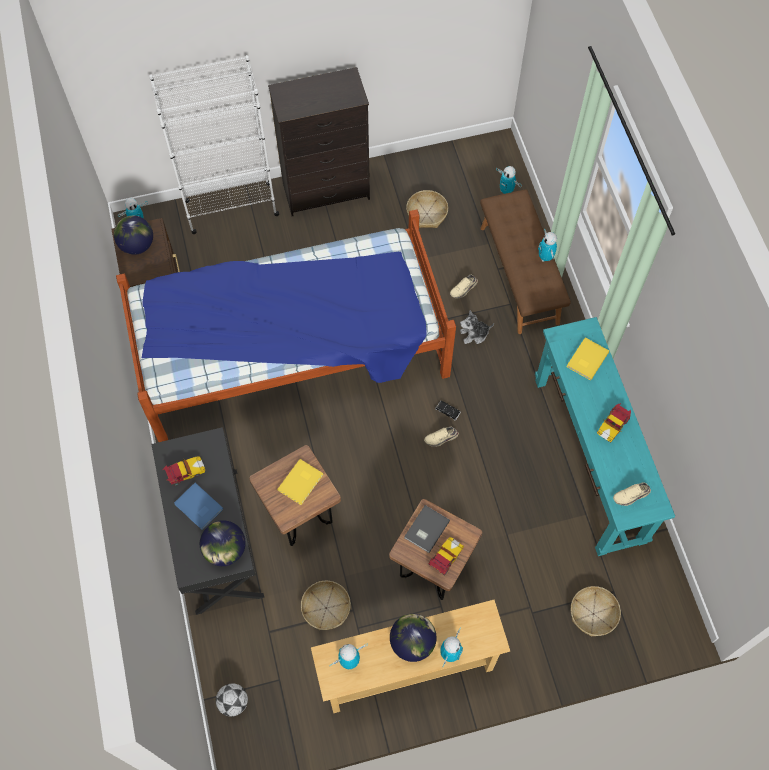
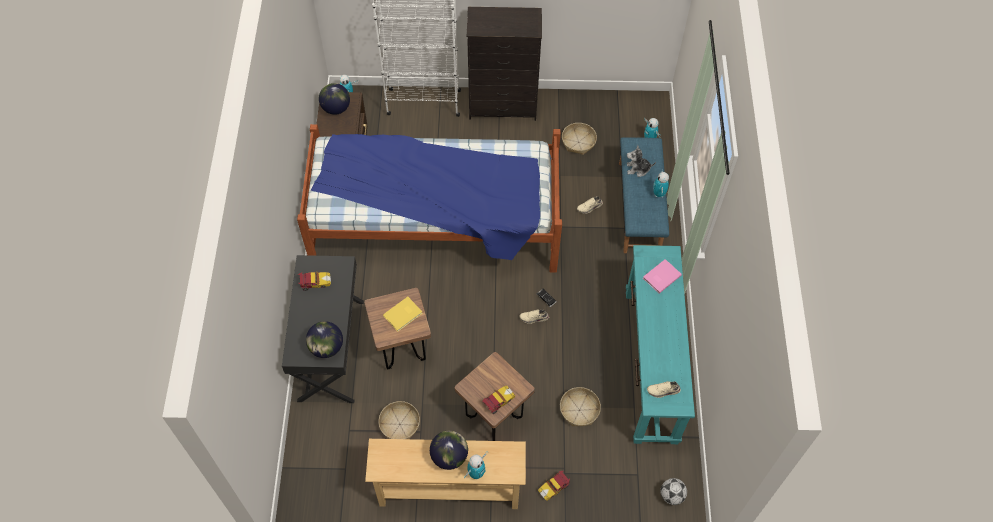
camera: 15 degrees right, 5 degrees down
(198, 508) = (316, 311): blue book -> none
(233, 702) = (304, 476): football -> football (671, 495)
(349, 661) = (395, 457): toy robot -> none
(425, 529) = (489, 375): grey book -> none
(474, 334) = (587, 244): plush toy -> plush toy (638, 169)
(520, 274) = (639, 207): brown bench -> blue bench
(586, 359) = (661, 276): yellow book -> pink book
(593, 613) = (614, 487): basket -> basket (579, 410)
(613, 425) = (666, 333): toy car -> toy car (554, 487)

